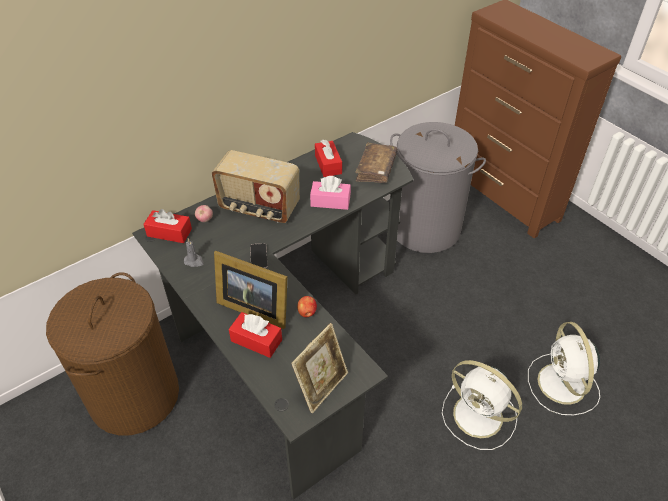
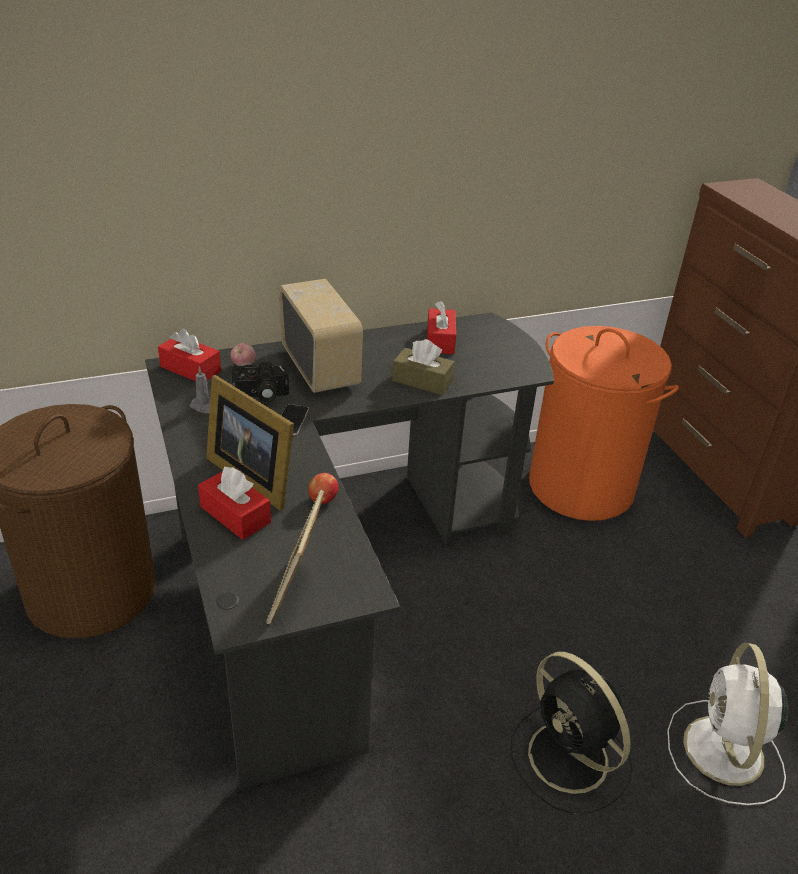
camera: 15 degrees right, 10 degrees down
(228, 241) = (261, 395): none -> camera
(259, 208) = (321, 368): radio -> radio turned 150 degrees counterclockwise
(321, 386) = (296, 593): picture frame -> picture frame turned 135 degrees clockwise
(330, 201) = (422, 381): pink tissue box -> brown tissue box
(376, 169) = (505, 358): brown book -> none
(425, 228) = (581, 486): grey laundry basket -> orange laundry basket
(480, 417) = (570, 760): white fan -> black fan

